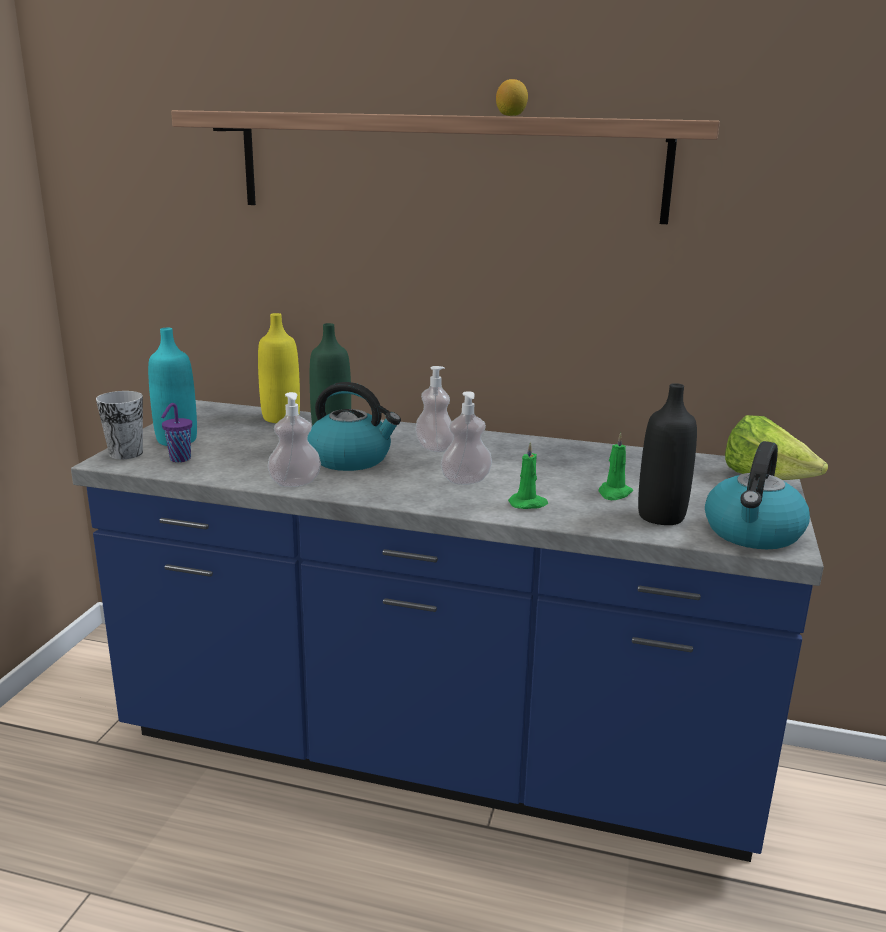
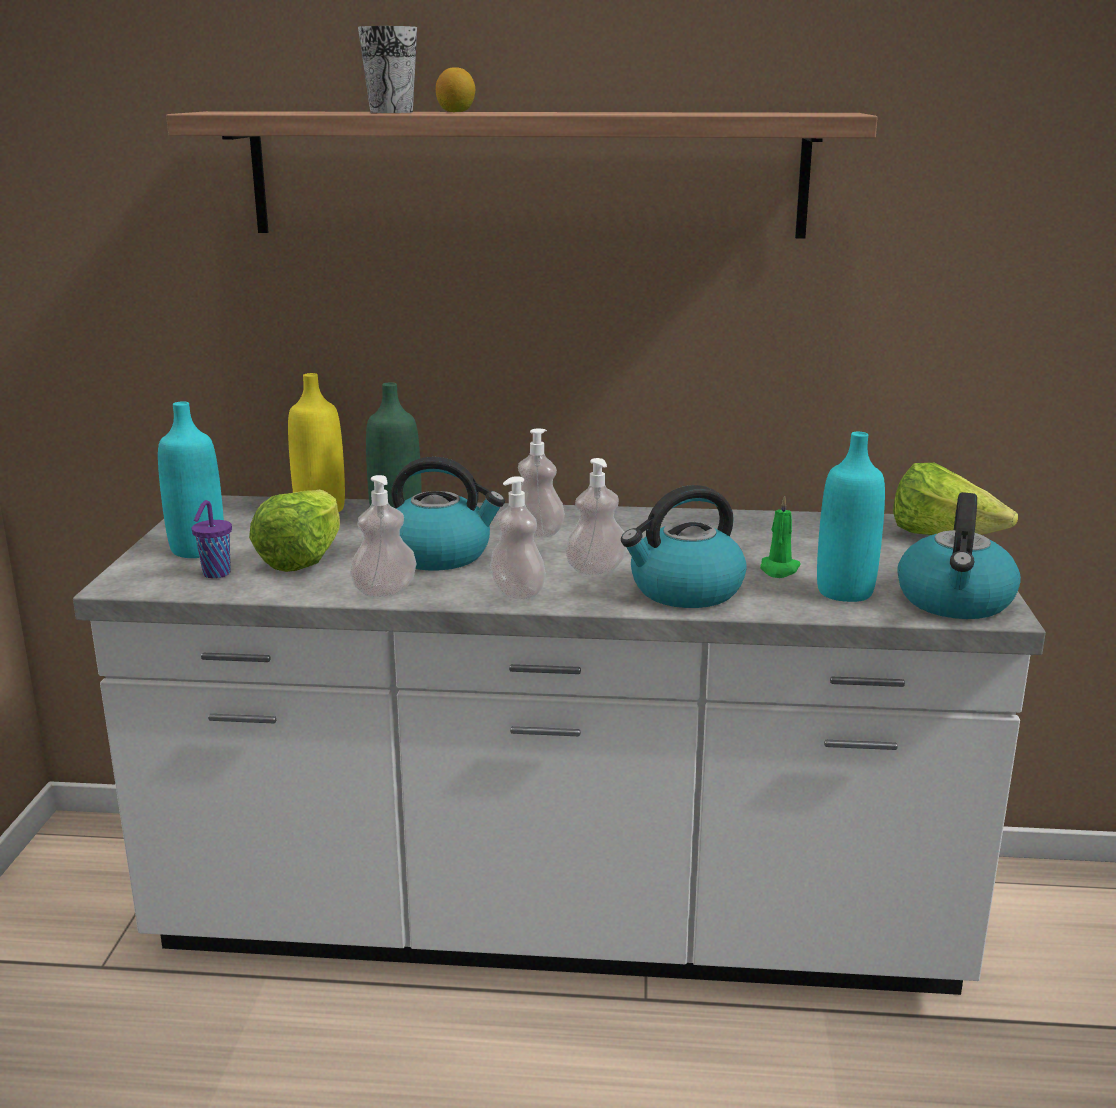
camera: 10 degrees left, 0 degrees up
(126, 453) = (138, 572): cup -> cup (391, 112)
(248, 453) = (303, 559): none -> lettuce
(395, 493) = (517, 593): none -> soap dispenser
(437, 753) = (558, 920): blue counter -> white counter
(511, 115) = (616, 112): lemon -> lemon (456, 112)
(528, 504) = (685, 591): green candle -> kettle
(661, 516) = (845, 591): black bottle -> turquoise bottle

